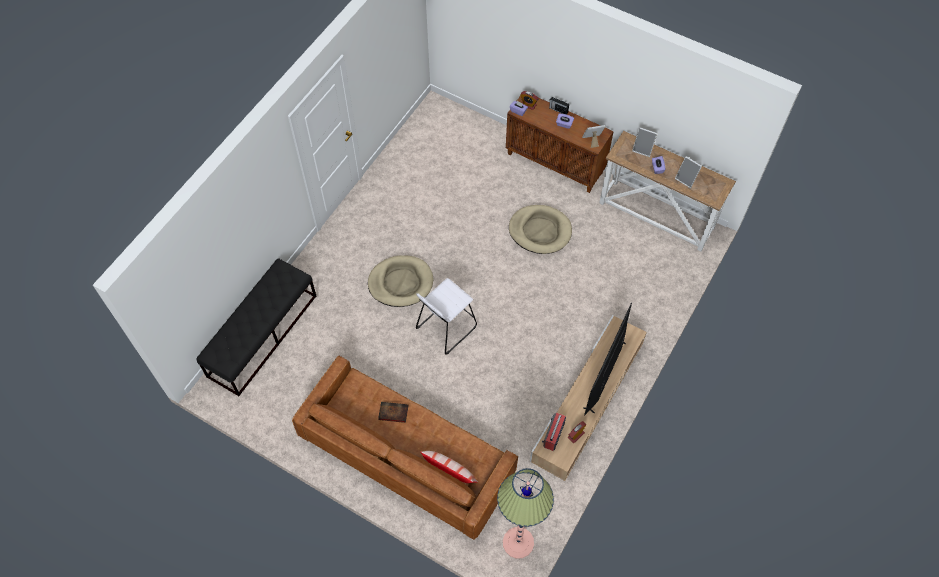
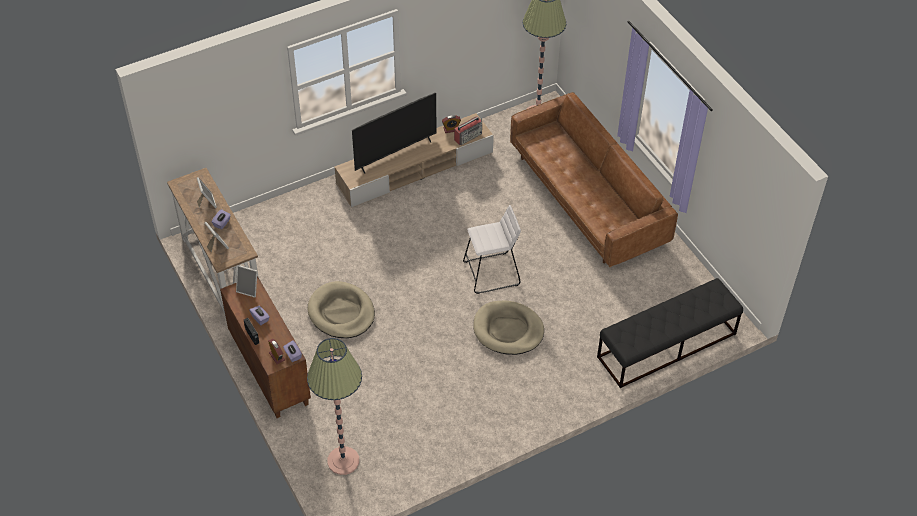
camera: 150 degrees left, 10 degrees down
(392, 413) = (588, 197): book -> none
(449, 471) = (566, 143): pillow -> none
(454, 131) = (343, 461): none -> floor lamp

